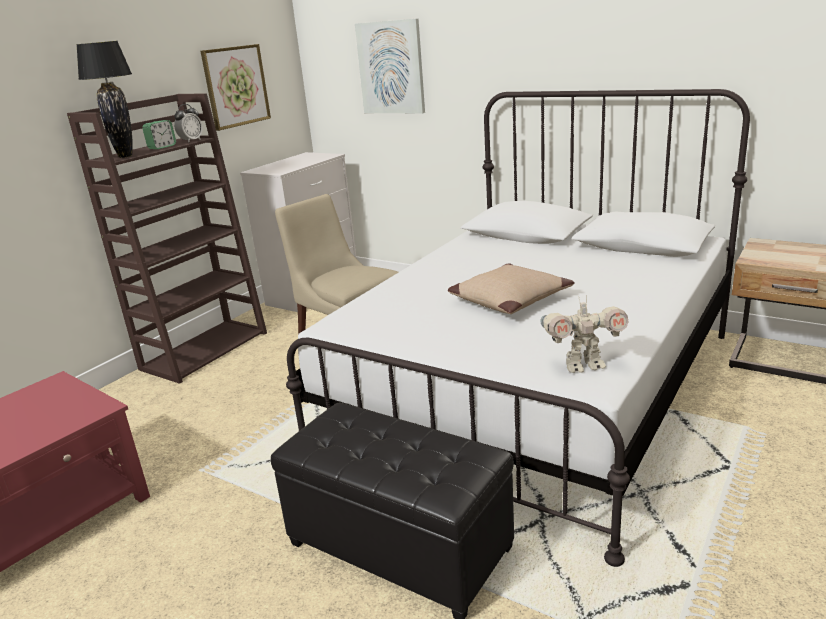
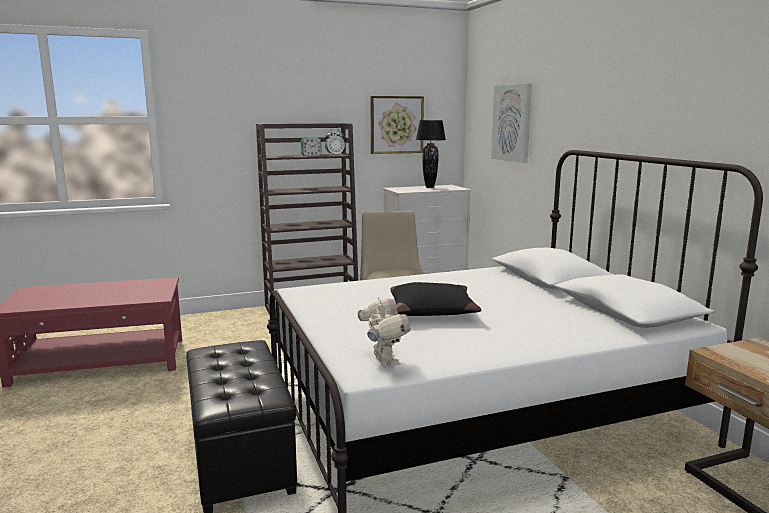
camera: 35 degrees right, 10 degrees down
(125, 156) = (280, 156): black table lamp -> black table lamp (430, 187)
(509, 299) = (432, 310): beige pillow -> black pillow
(583, 366) = (384, 361): toy robot -> toy robot turned 135 degrees counterclockwise

